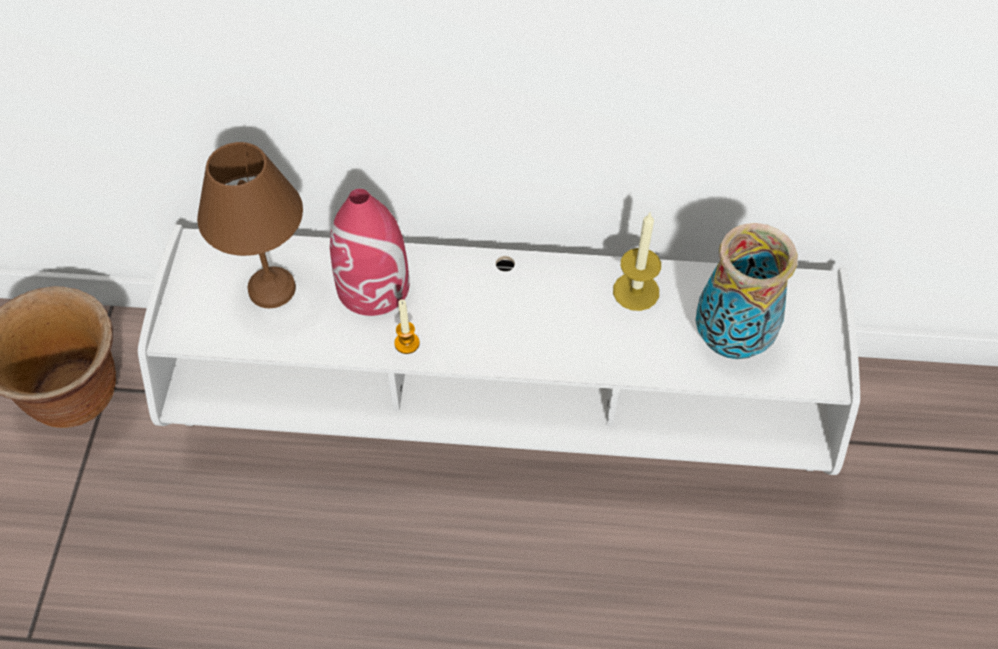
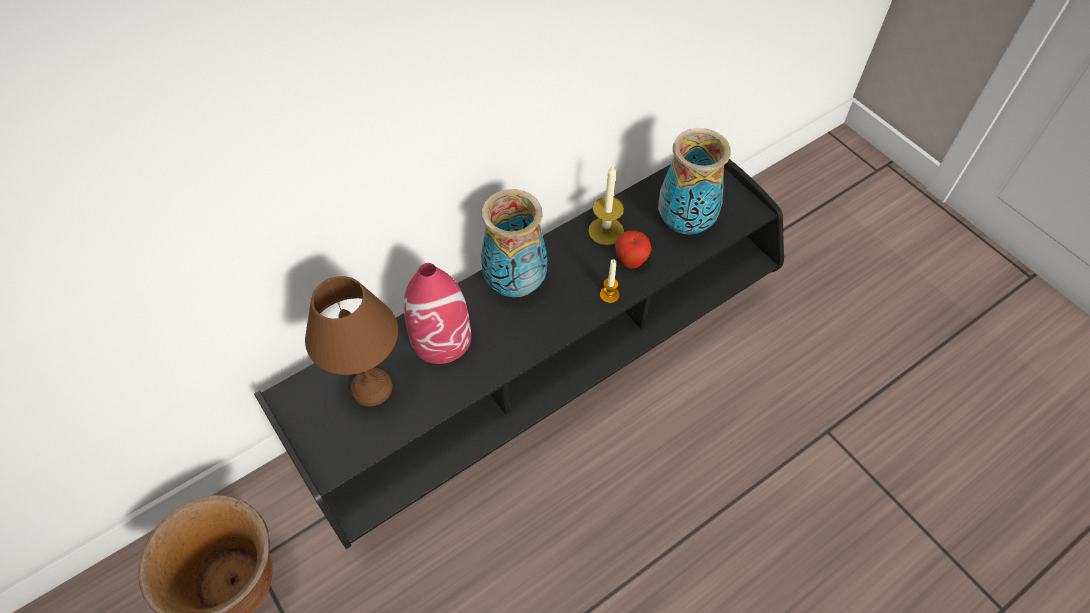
camera: 40 degrees left, 0 degrees up
(407, 343) = (500, 358): candle -> candle (609, 295)
(492, 283) = (516, 284): none -> vase
(500, 414) = (545, 376): white tv stand -> black tv stand
(629, 340) = (630, 262): none -> apple

